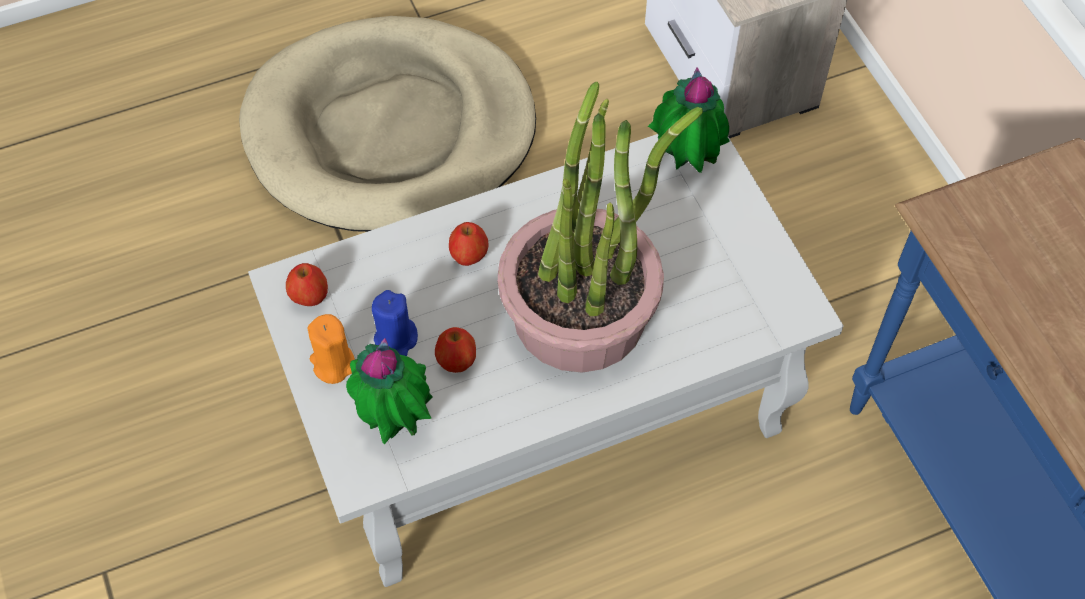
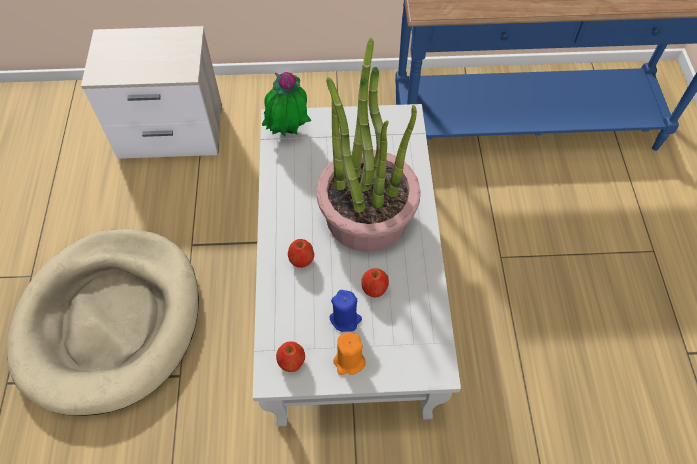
camera: 70 degrees left, 0 degrees up
(394, 422) = (404, 336): potted plant -> none

